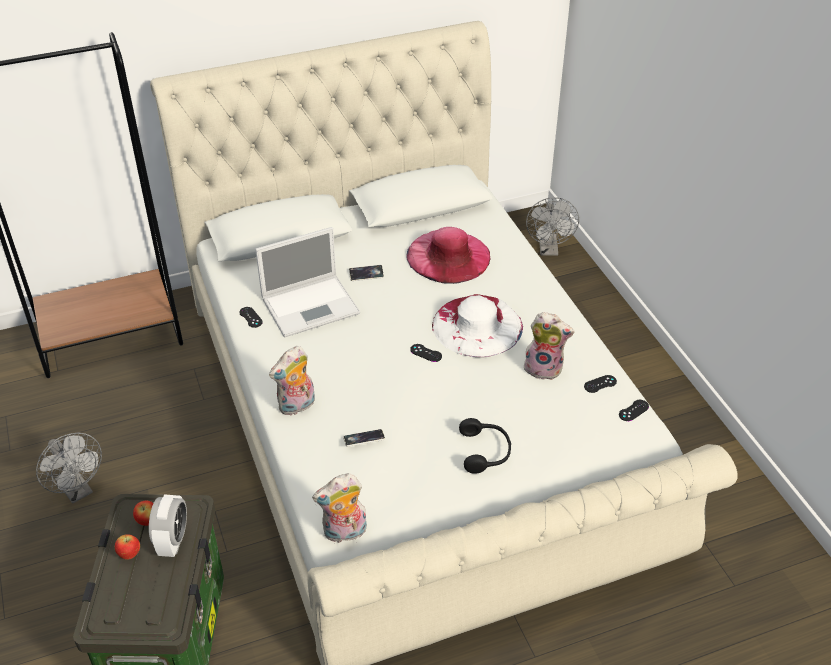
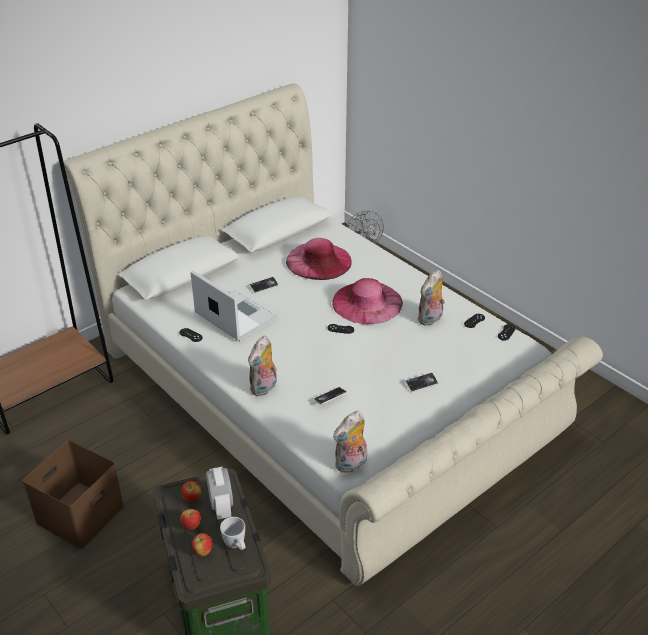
camera: 20 degrees left, 5 degrees down
(78, 491) = (80, 512): grey fan -> brown storage box
(125, 589) = (203, 552): none -> apple
(164, 594) = (236, 545): none -> white mug
(312, 305) = (234, 316): laptop -> laptop turned 90 degrees counterclockwise
(477, 325) = (367, 302): white hat -> pink hat
(485, 452) = (421, 384): black headphones -> phone
(544, 368) = (430, 319): plush toy -> plush toy turned 135 degrees clockwise

